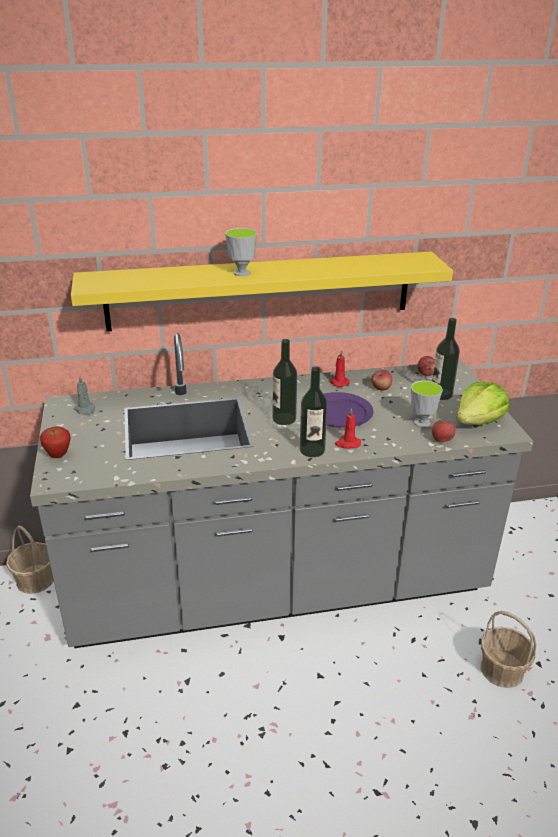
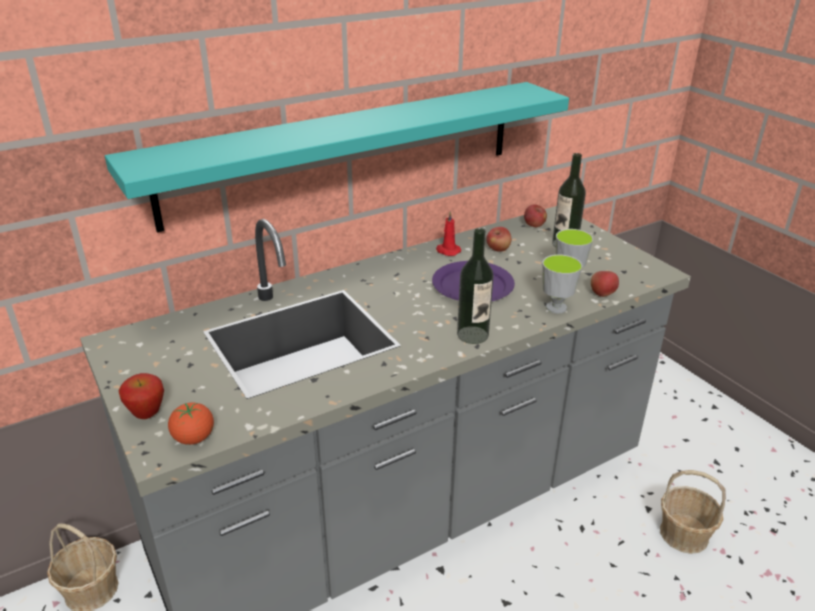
camera: 20 degrees left, 0 degrees up
(78, 477) = (194, 438): none -> tomato
(85, 410) = (150, 344): grey candle -> none
(242, 273) = (336, 128): cup -> cup (556, 307)
(260, 291) = (346, 151): yellow shelf -> turquoise shelf
(284, 418) = (414, 304): bottle -> none
(347, 443) = (507, 319): red candle -> none
(478, 421) = (623, 266): lettuce -> none

